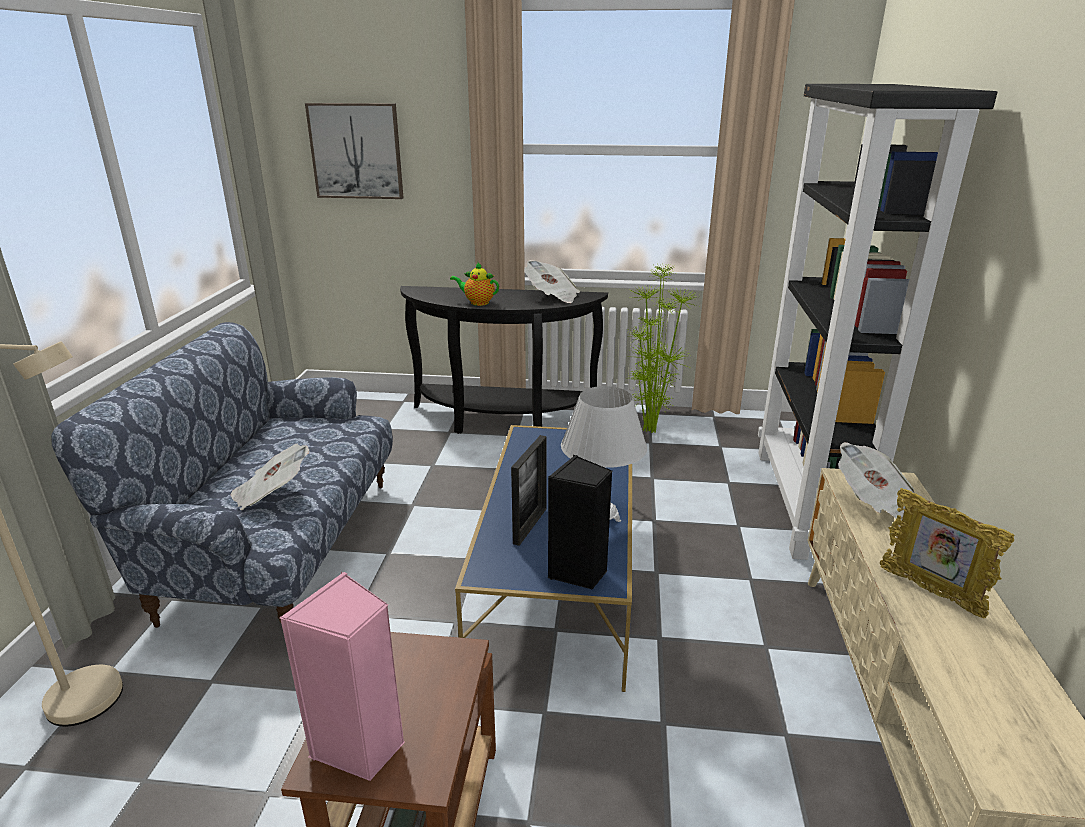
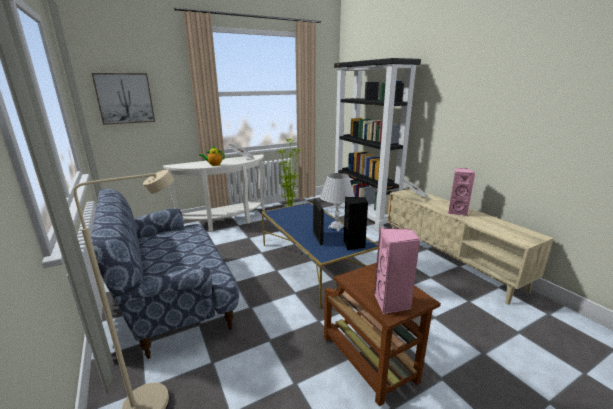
camera: 35 degrees left, 5 degrees down
(272, 494) = (191, 263): newspaper -> none
(501, 421) = (225, 222): black console table -> white console table
(930, 591) = (456, 212): picture frame -> pink speaker

